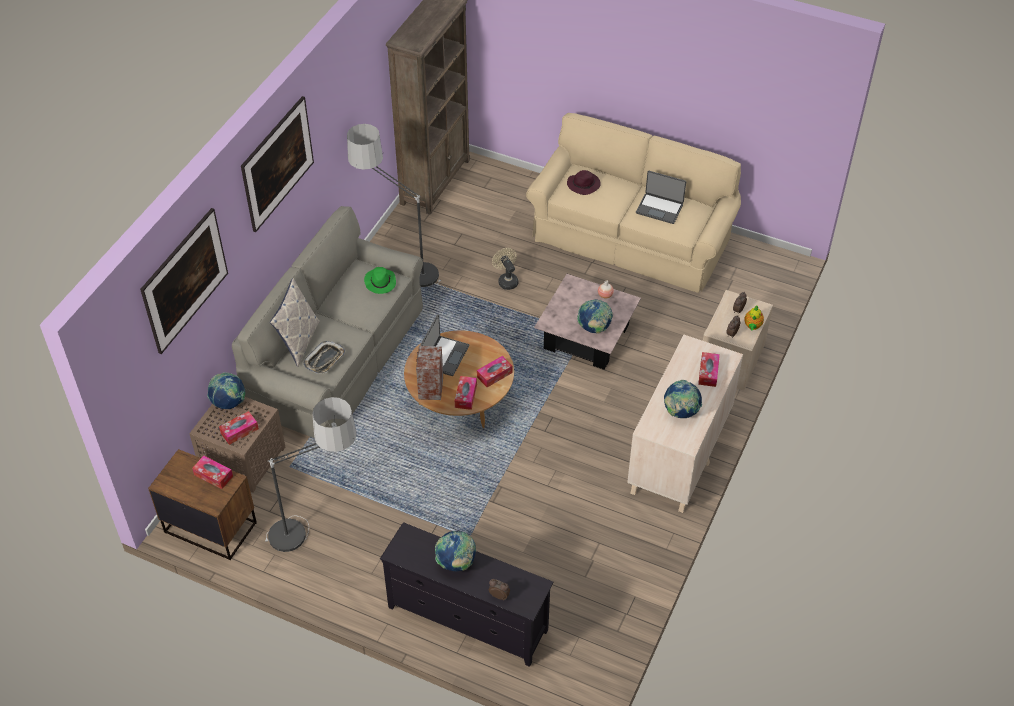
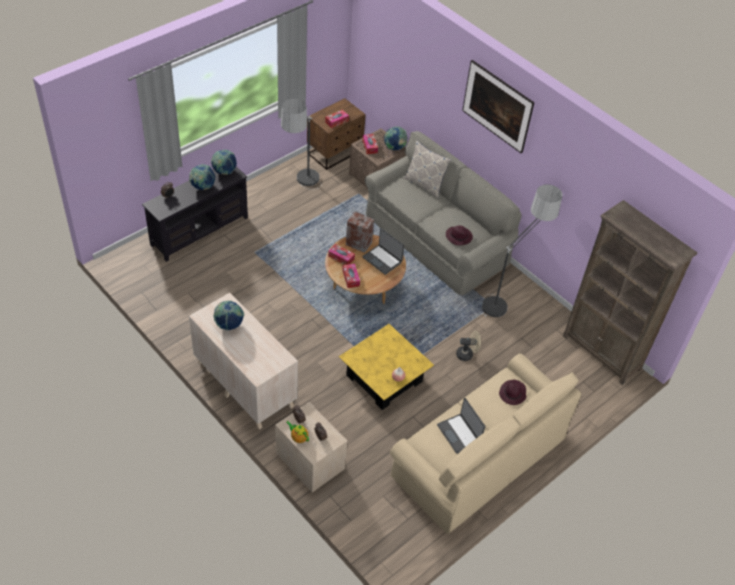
camera: 110 degrees right, 0 degrees up
(188, 296) = (411, 64): picture -> none
(325, 360) = (401, 190): tray -> none
(380, 282) = (459, 237): green hat -> purple hat
(586, 337) = (384, 378): pink coffee table -> yellow coffee table
(594, 328) = (367, 357): globe -> globe (224, 172)
(659, 208) = (459, 433): laptop -> laptop turned 75 degrees counterclockwise
(708, 373) = (252, 357): tissue box -> none

